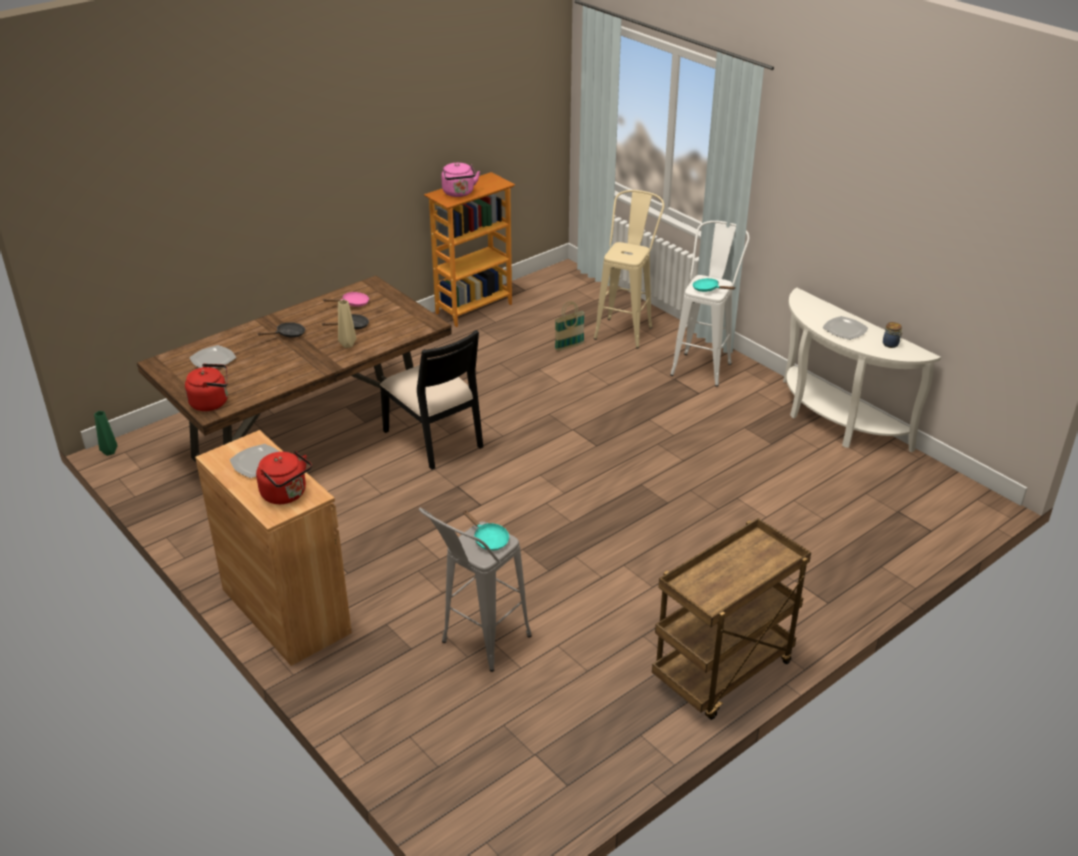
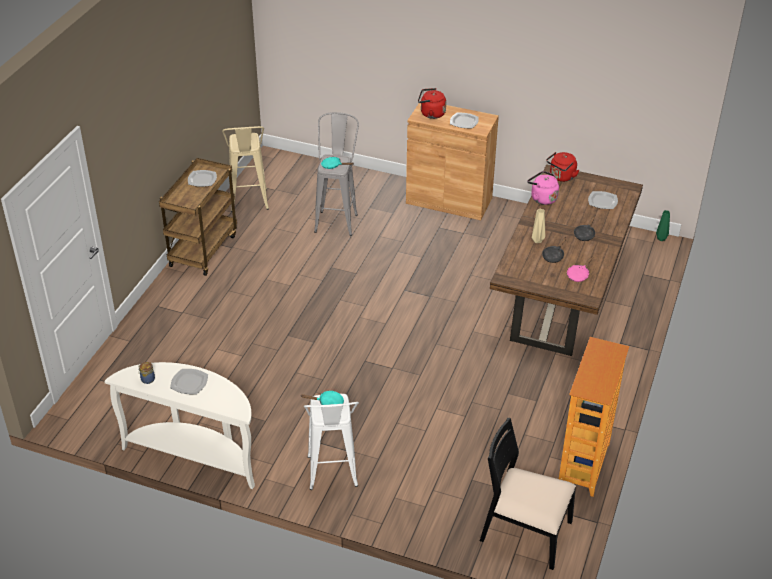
camera: 150 degrees right, 5 degrees up
(435, 438) = (479, 323): black chair -> black chair (525, 532)
(459, 193) = (601, 359): pink kettle -> pink kettle (542, 198)
(569, 346) = (461, 452): basket -> none
(626, 329) = (430, 497): beige stool -> beige stool (249, 205)
(718, 584) = (202, 179): none -> plate

